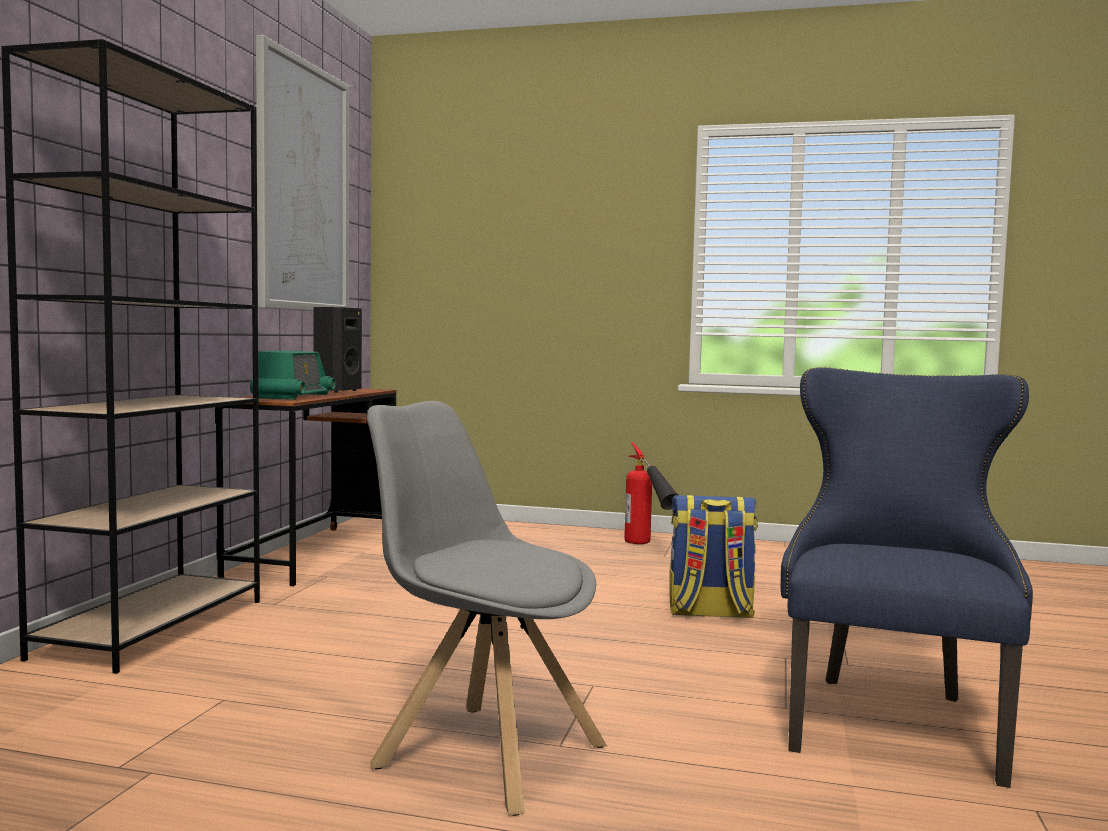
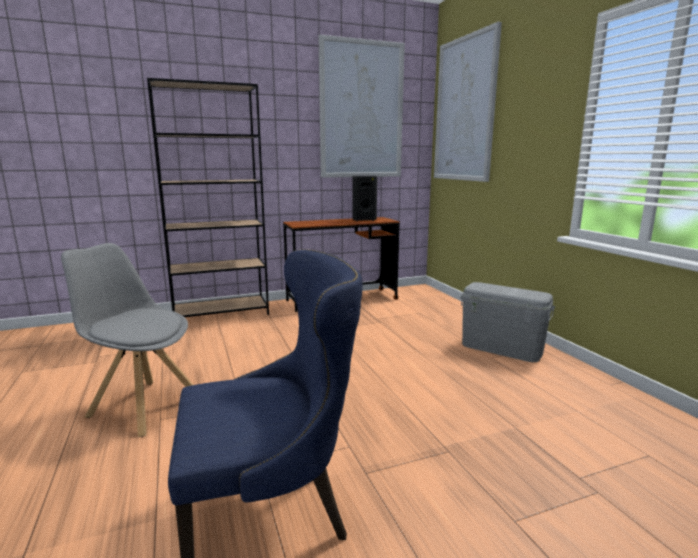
camera: 55 degrees right, 10 degrees up
(293, 396) = (320, 222): radio -> none
(460, 211) = (465, 110): none -> picture
(481, 752) = (142, 405): grey chair -> grey chair turned 60 degrees counterclockwise
(648, 547) = (502, 348): fire extinguisher -> grey storage box
(709, 612) = (401, 400): backpack -> none

